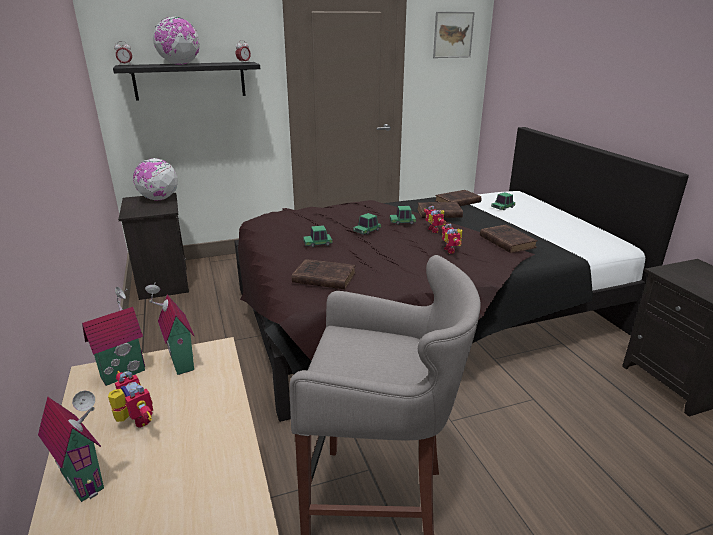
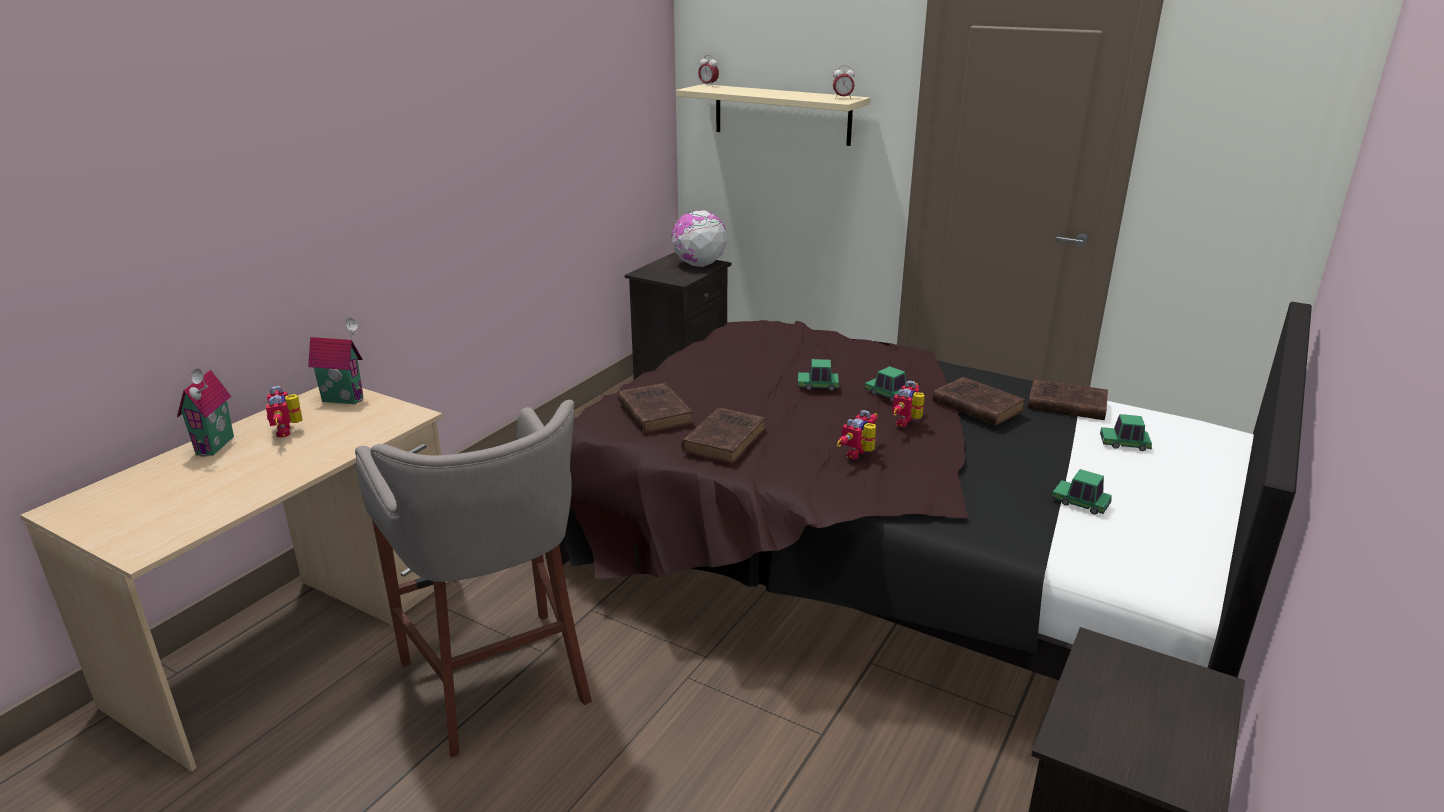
camera: 50 degrees right, 0 degrees up
(134, 421) = (289, 431): toy robot -> toy robot turned 150 degrees clockwise
(179, 363) = (378, 411): toy house -> none
(180, 64) = (759, 92): globe -> none
(190, 80) = (782, 114): black shelf -> beige shelf
(318, 243) = (734, 376): toy car -> toy car (1080, 503)
(453, 35) = (1266, 83): picture -> none
(506, 241) = (965, 482): brown book -> brown book (725, 439)

